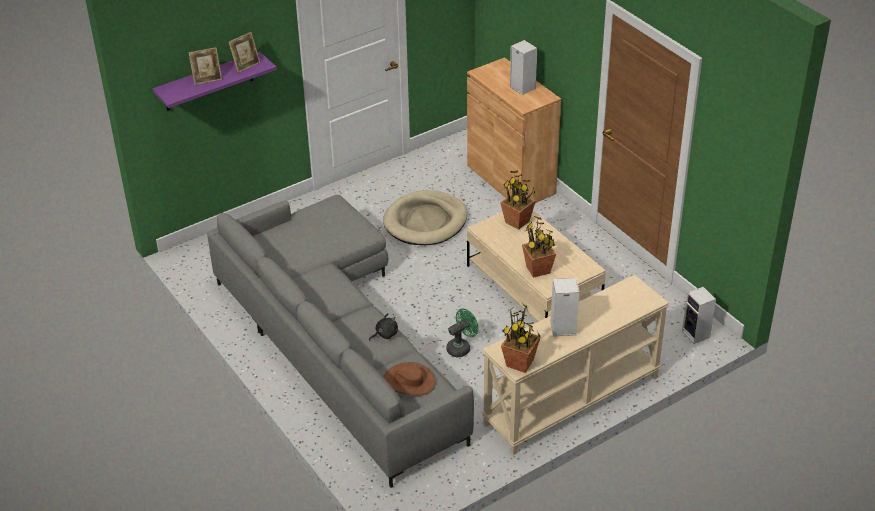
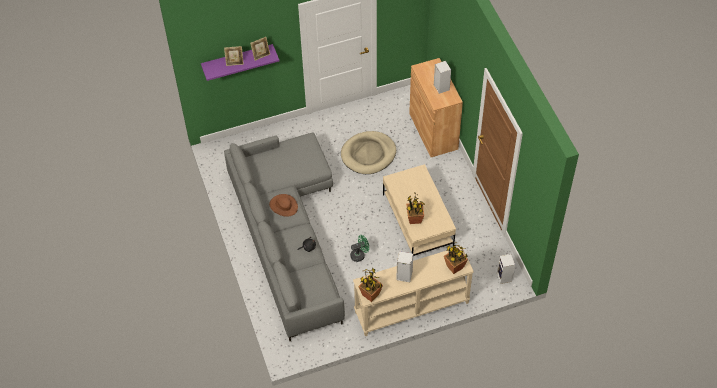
camera: 15 degrees right, 15 degrees up
(409, 381) = (311, 284): brown hat -> brown hat (283, 206)
(517, 221) = (415, 179): potted plant -> potted plant (455, 267)

